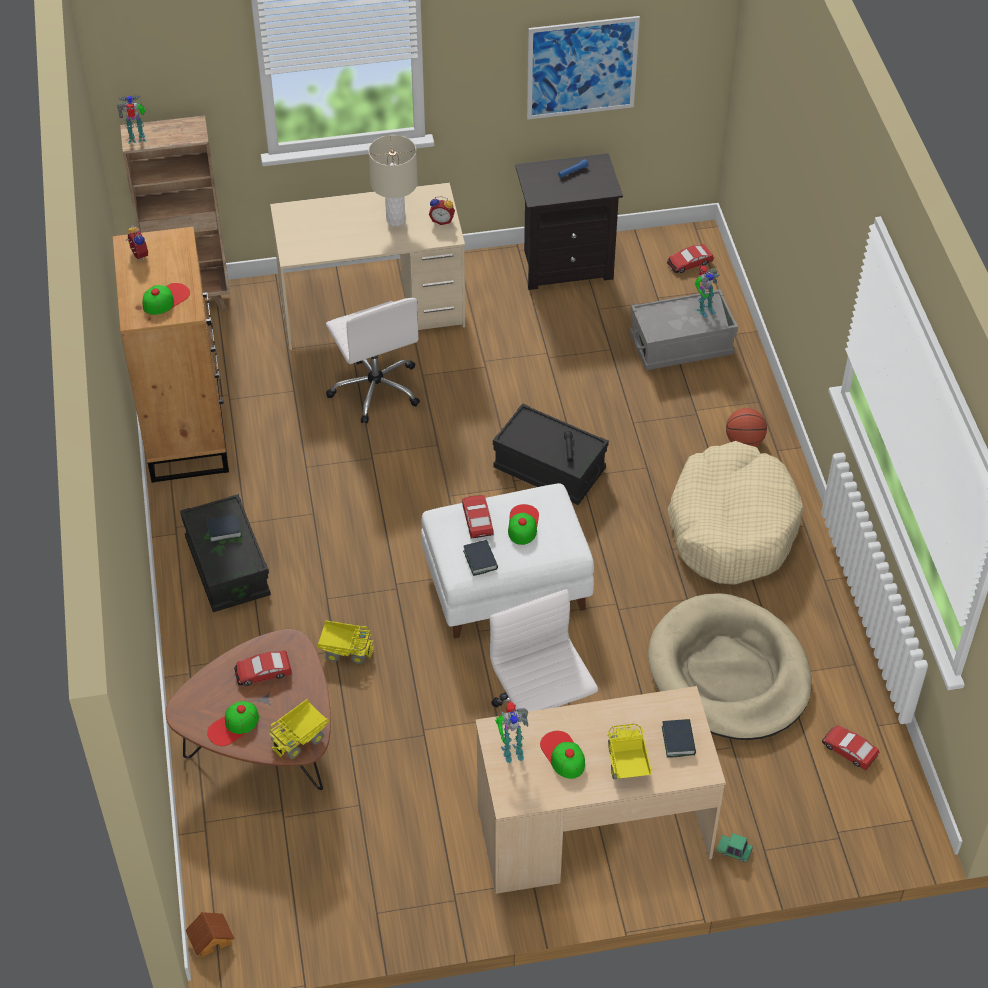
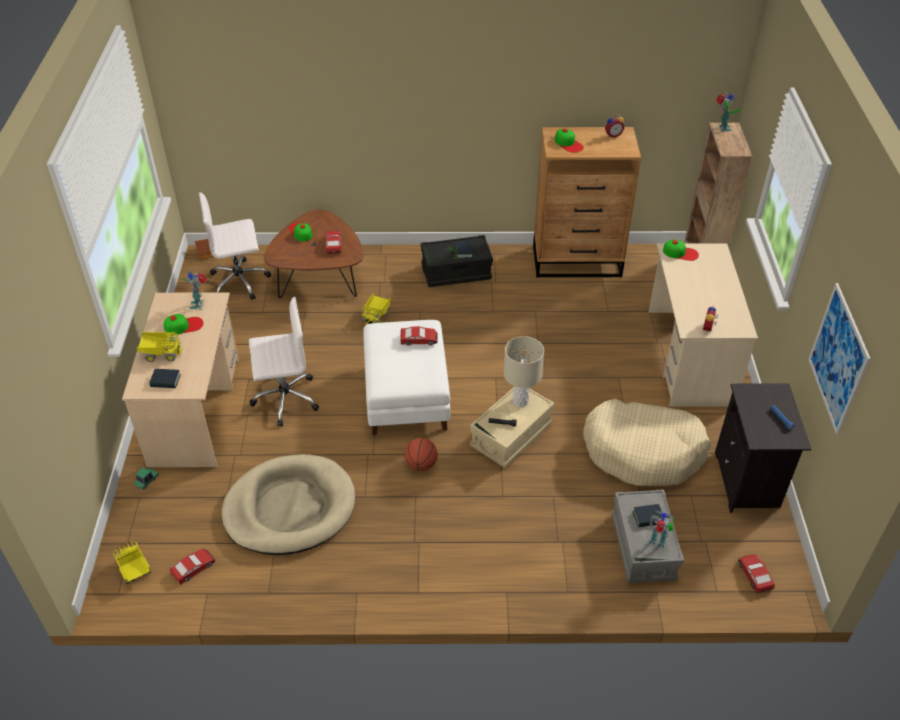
camera: 100 degrees right, 5 degrees down
(300, 738) = (281, 255): toy truck -> toy truck (134, 571)
(376, 389) = (605, 351): white office chair -> white office chair (240, 281)
(396, 220) = (709, 303): beige table lamp -> beige table lamp (520, 401)
(480, 560) = (382, 337): book -> book (648, 518)
(523, 524) = (408, 362): cap -> cap (680, 253)
(549, 469) = (511, 436): black storage box -> beige storage box
(704, 309) = (658, 543): toy robot -> toy robot turned 135 degrees clockwise
(732, 526) = (428, 540): beige dog bed -> beige dog bed (643, 451)
(744, 441) = (520, 569): basketball -> basketball (421, 465)

